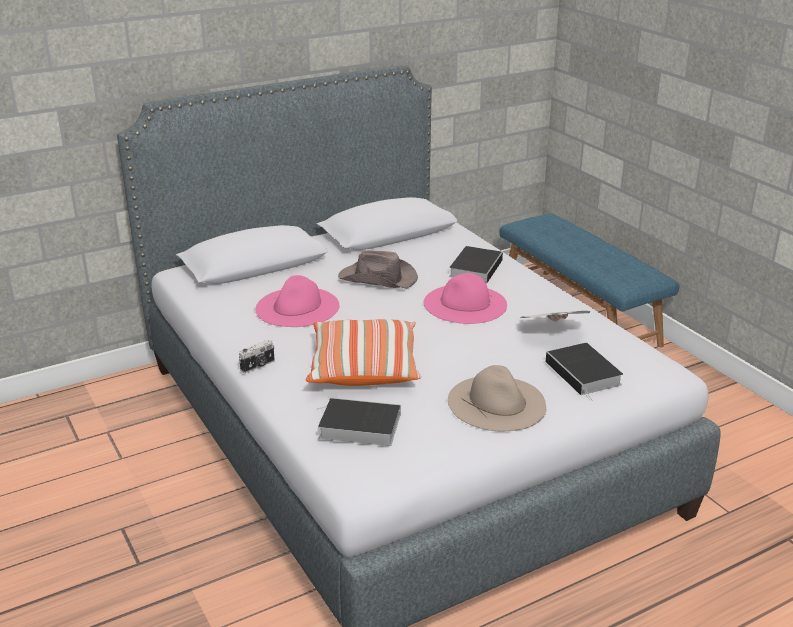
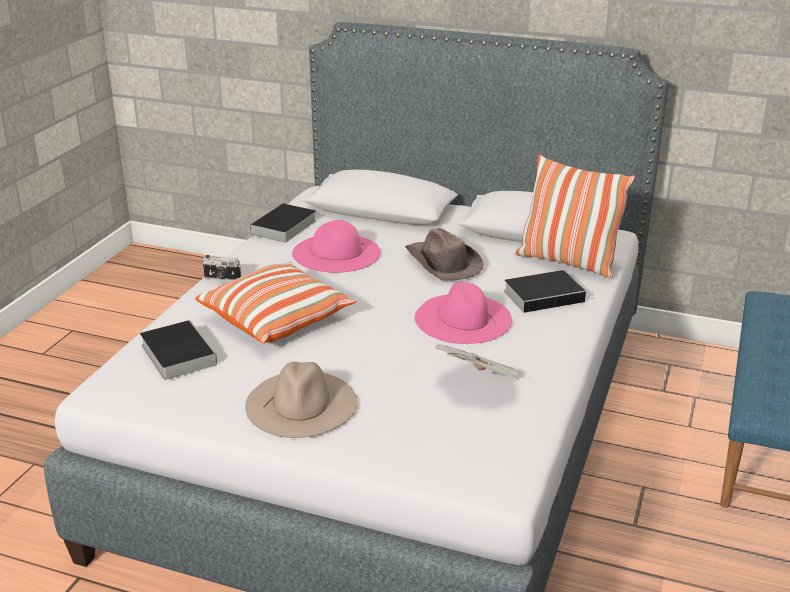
camera: 50 degrees right, 0 degrees up
(444, 243) = (567, 262): none -> pillow
(585, 374) = (421, 431): book -> book (283, 228)

